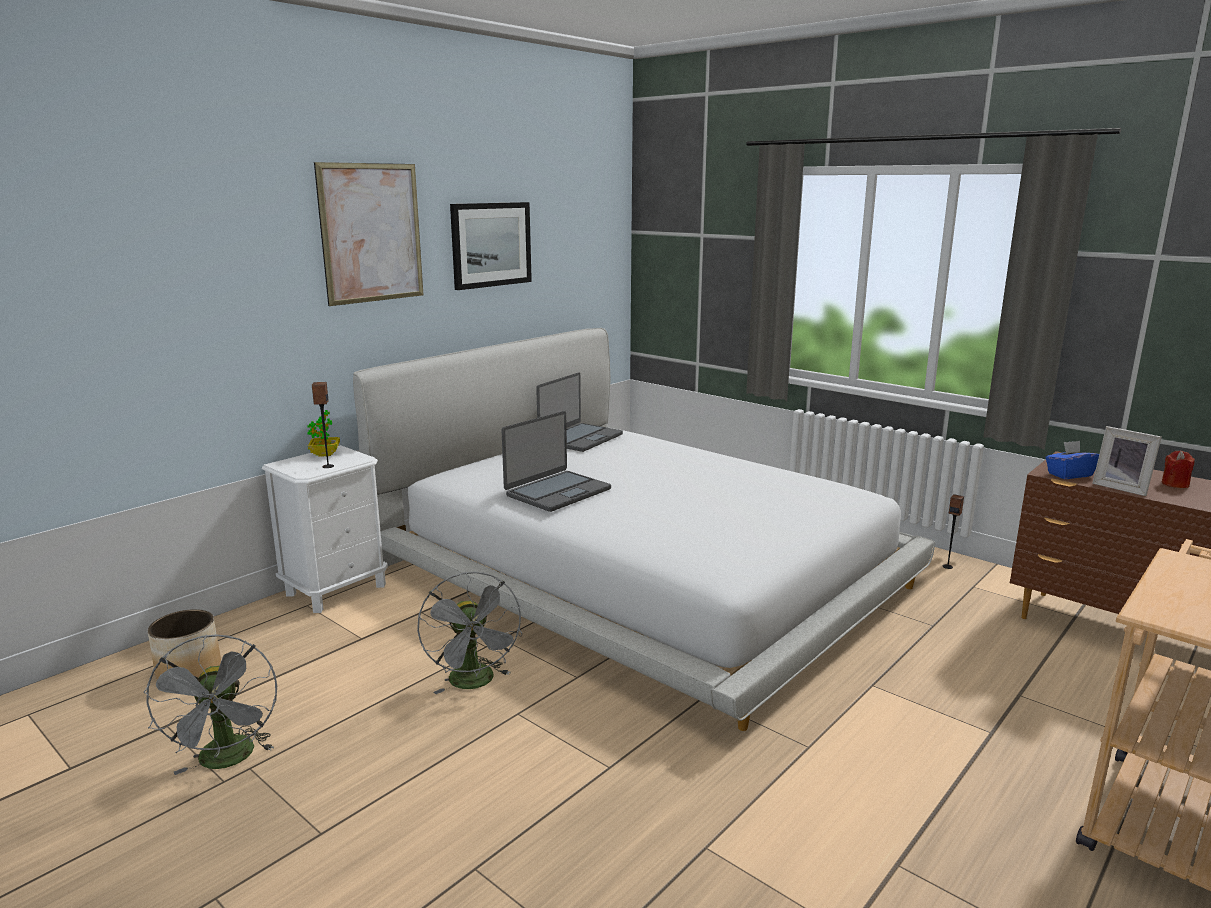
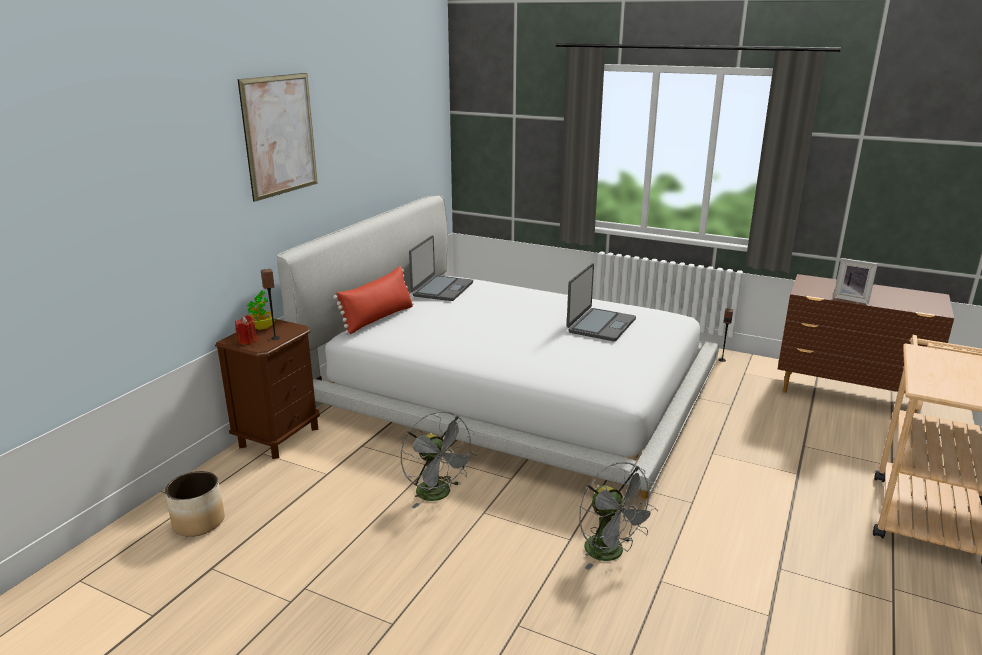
camera: 15 degrees left, 5 degrees up
(228, 761) = (283, 586): grey fan -> grey fan (611, 553)
(336, 589) = (278, 437): white nightstand -> brown nightstand
(482, 463) = (378, 319): none -> red pillow
(491, 244) = (360, 134): picture -> none
(557, 492) = (457, 338): laptop -> laptop (600, 325)
(1069, 474) = (815, 292): blue tissue box -> none
(1175, 484) = (880, 293): red candle -> red candle (247, 341)

